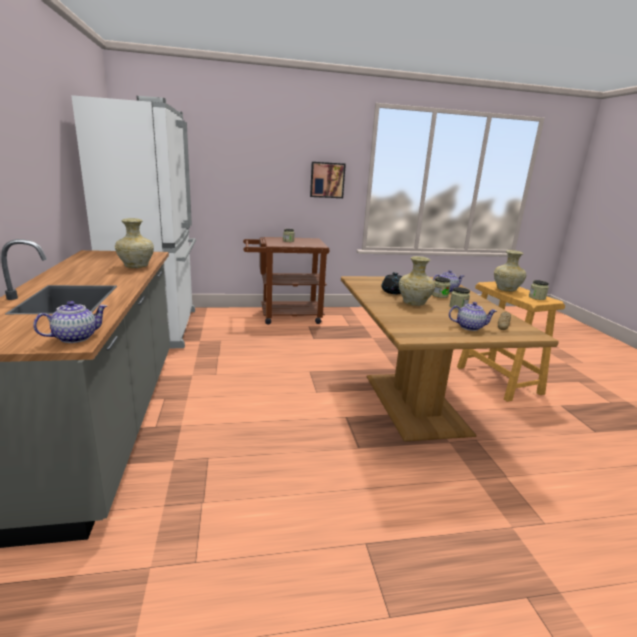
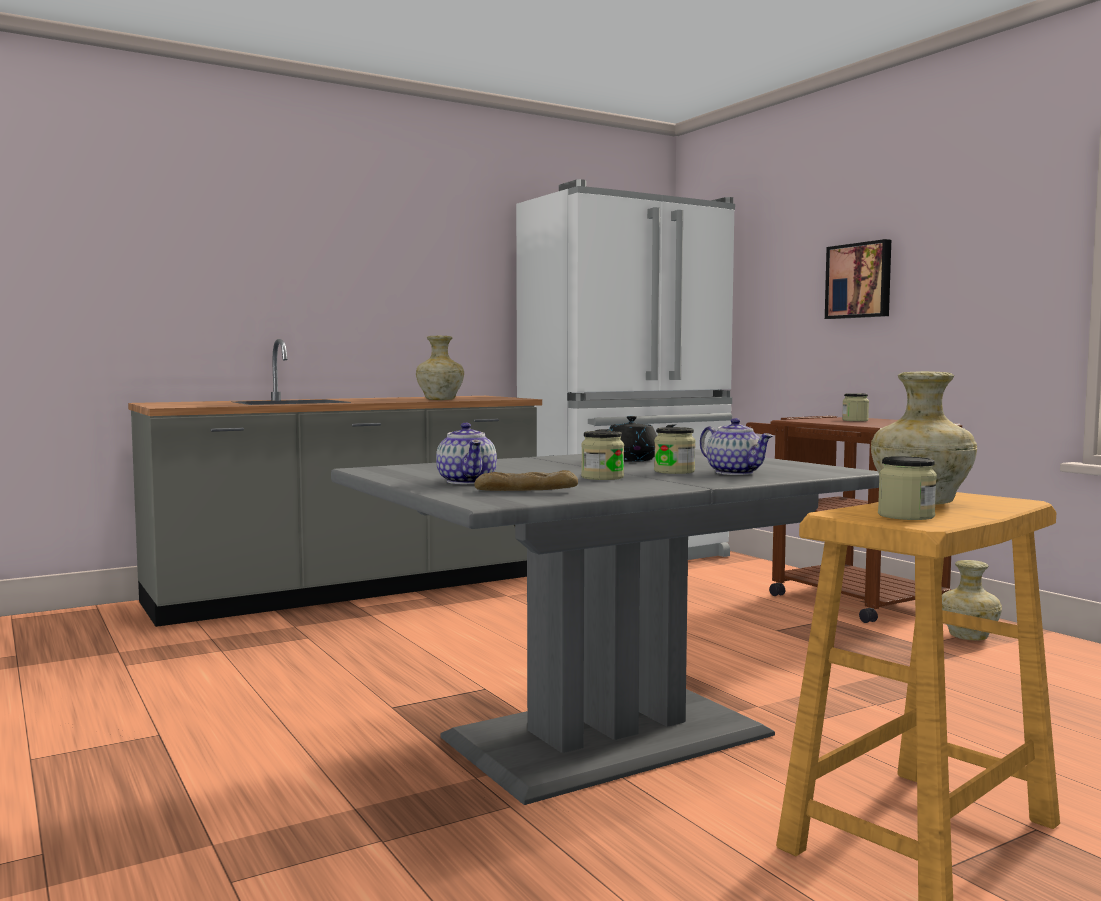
camera: 70 degrees right, 15 degrees down
(76, 337) = (181, 406): teapot -> none
(327, 180) = (985, 280): picture -> picture (860, 280)
(413, 303) = (572, 466): beige vase -> beige vase (968, 637)
(413, 403) = (604, 735): brown dining table -> grey dining table

